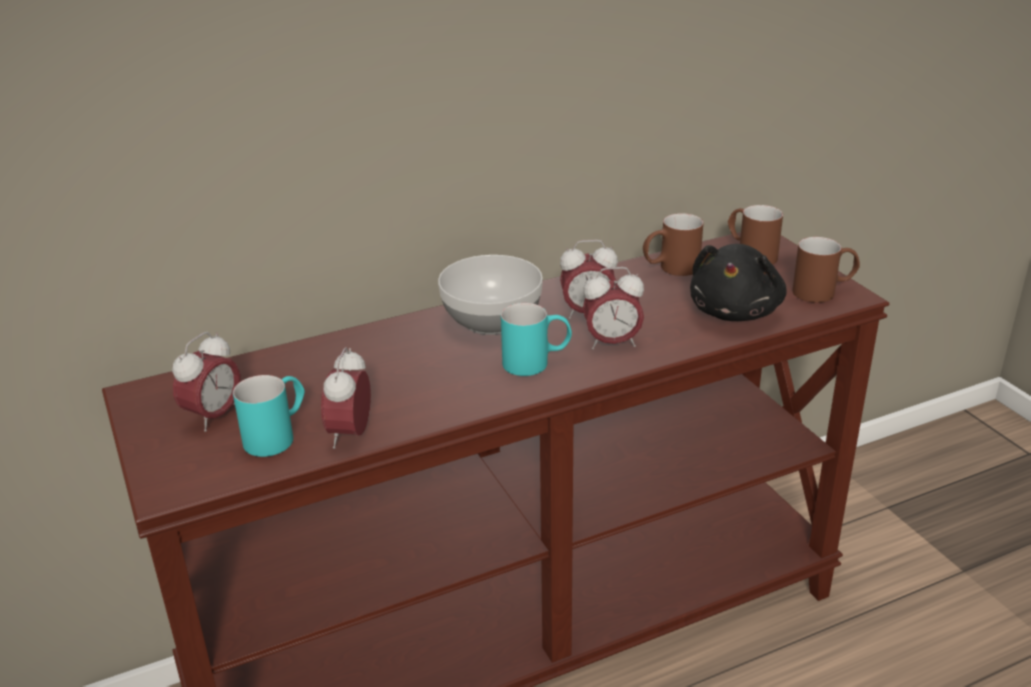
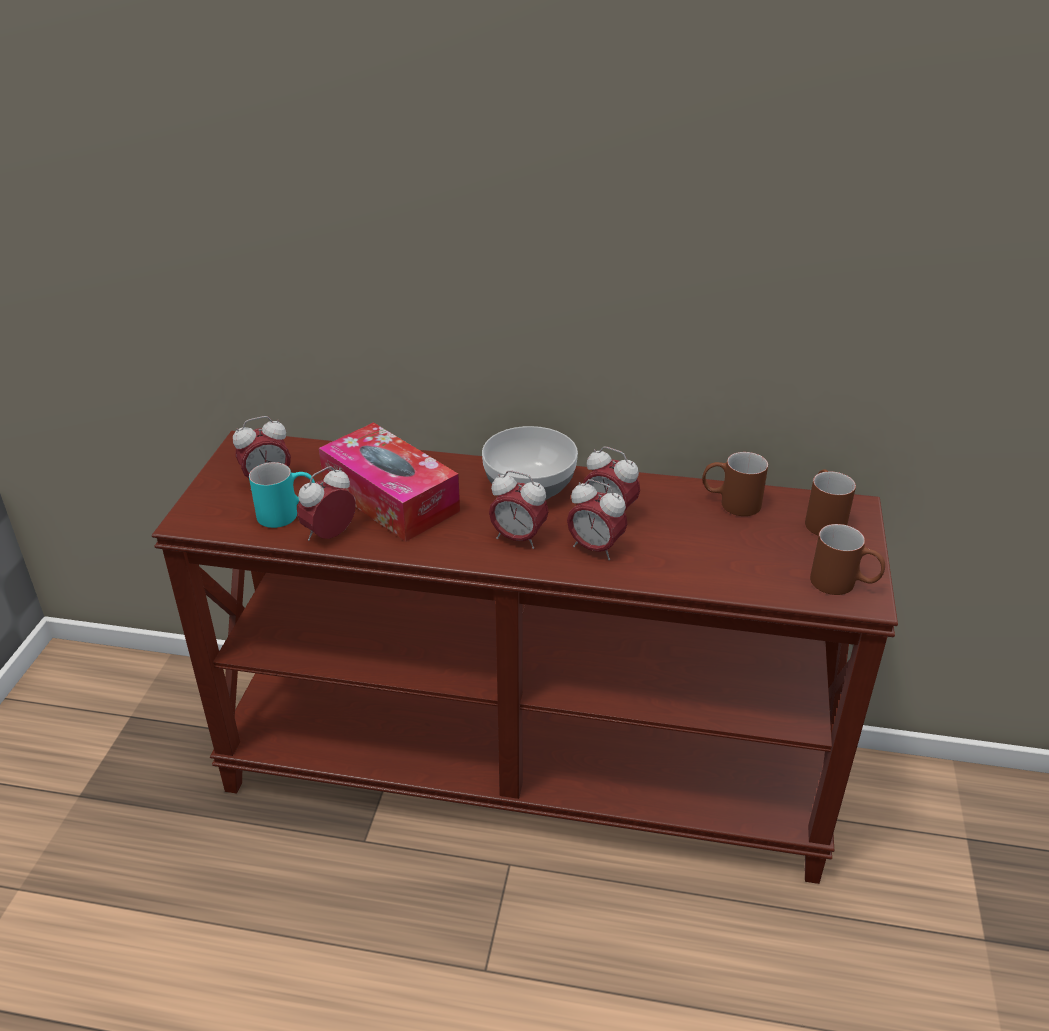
camera: 35 degrees right, 5 degrees up
(370, 378) = (390, 498): none -> tissue box
(537, 362) = (518, 538): turquoise mug -> alarm clock
(736, 311) = (735, 567): black plush toy -> none

